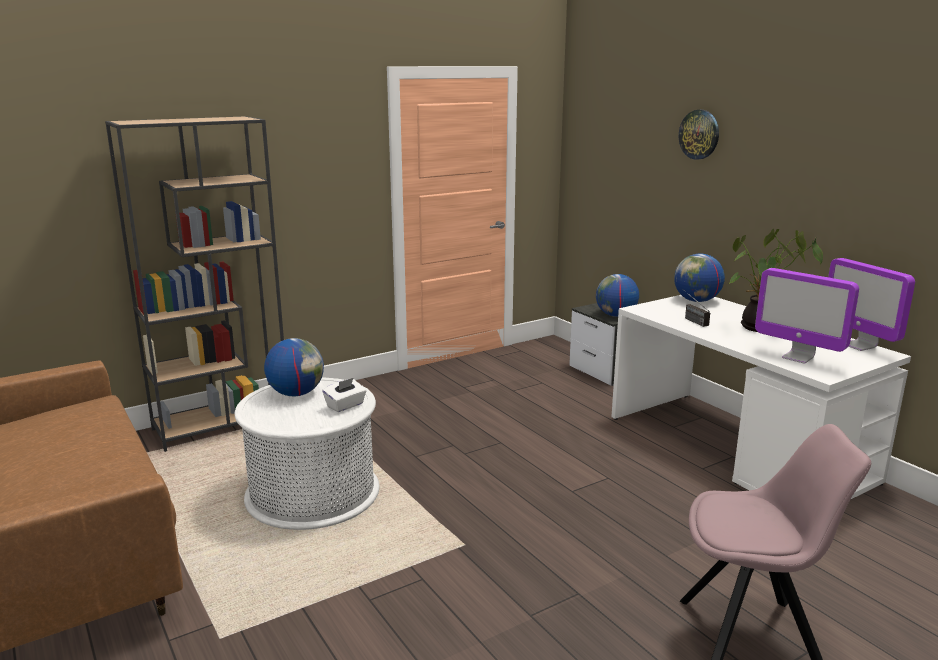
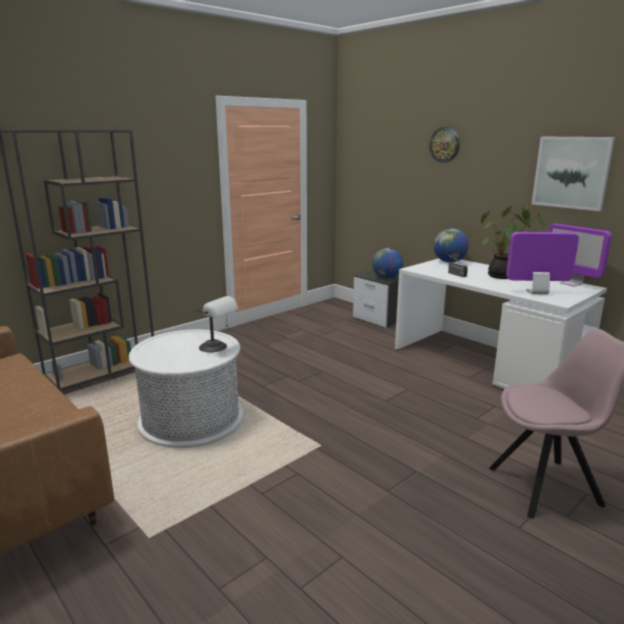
camera: 10 degrees left, 0 degrees up
(296, 393) = (174, 342): globe -> none
(345, 405) = (217, 348): white tissue box -> table lamp
(798, 357) = (537, 292): monitor -> monitor turned 150 degrees clockwise
(866, 186) = (571, 172): none -> picture

